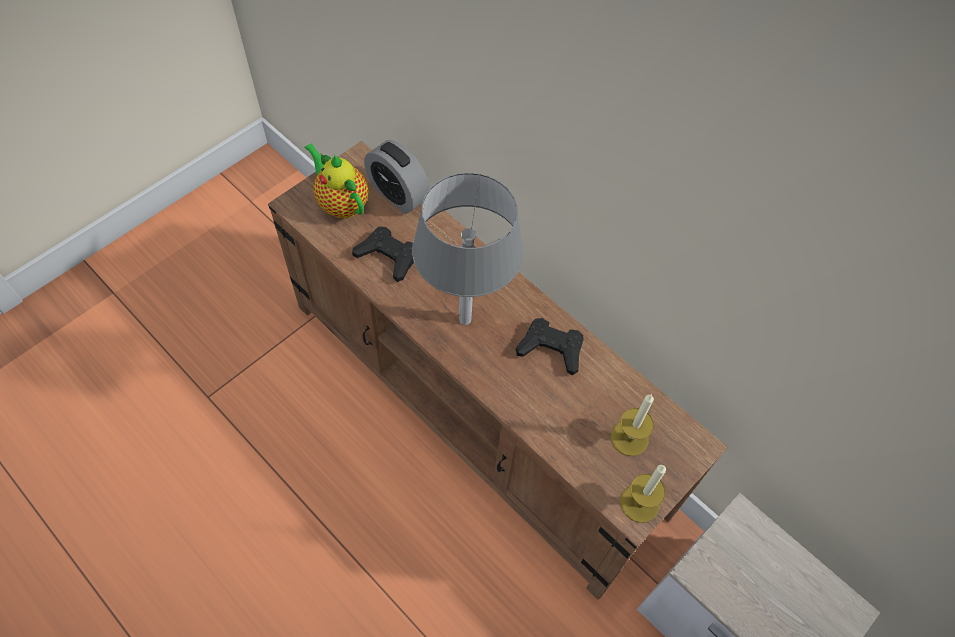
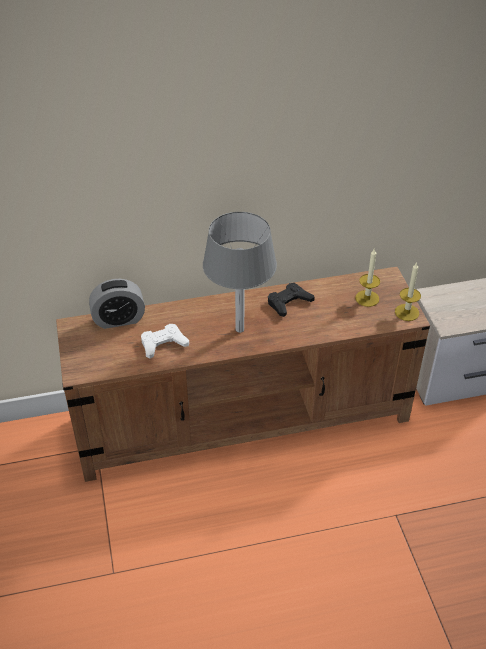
camera: 55 degrees left, 15 degrees down
(341, 203) = (100, 349): teapot -> none
(388, 256) = (163, 344): black game controller -> white game controller

